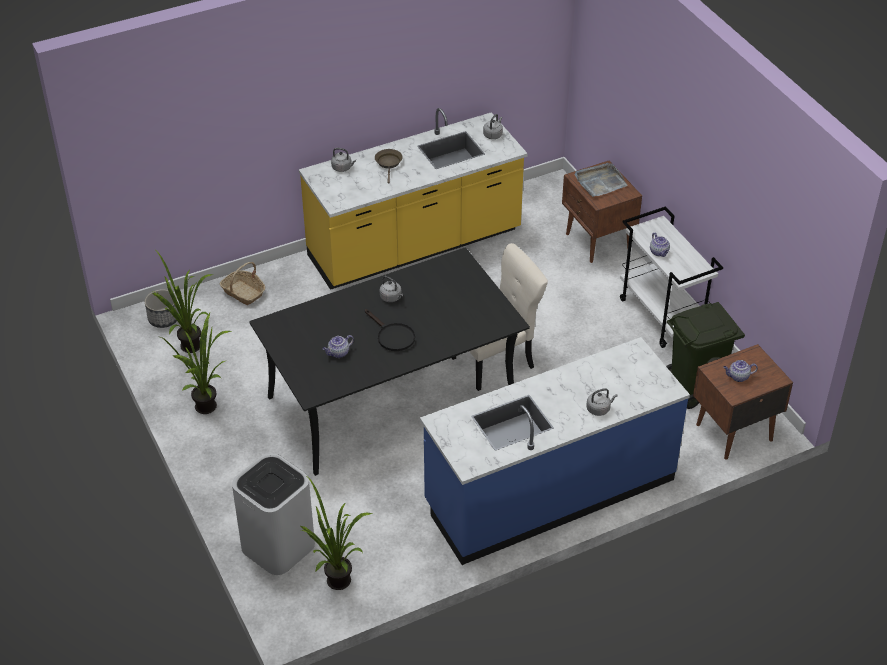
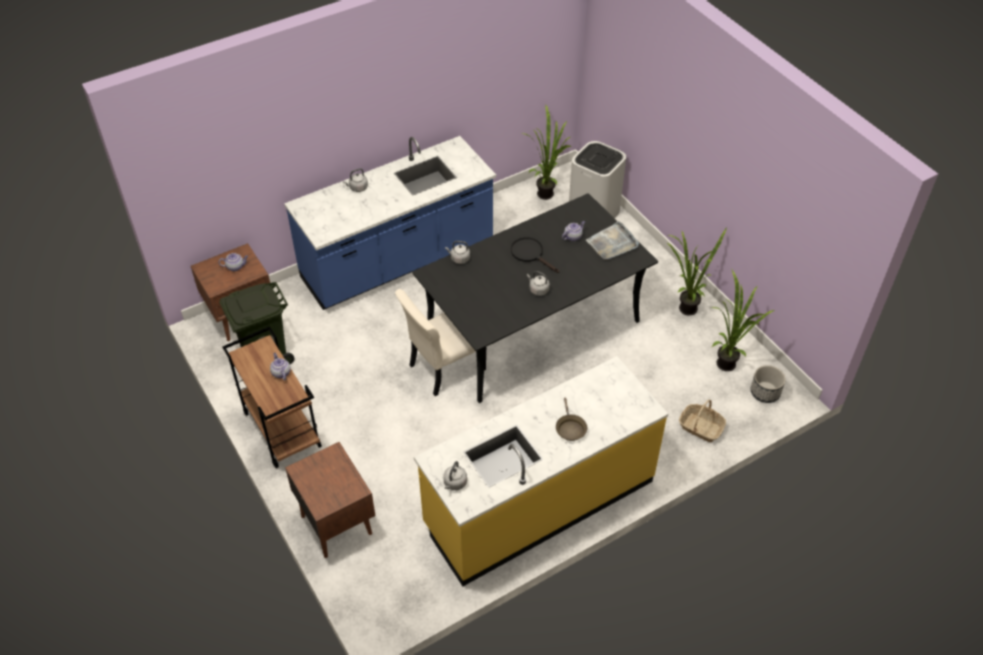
camera: 175 degrees right, 5 degrees up
(343, 168) = (620, 418): grey kettle -> grey kettle (459, 259)
(600, 182) = (330, 483): grey tray -> grey tray (612, 243)
(663, 316) = (281, 429): white cart -> brown cart

